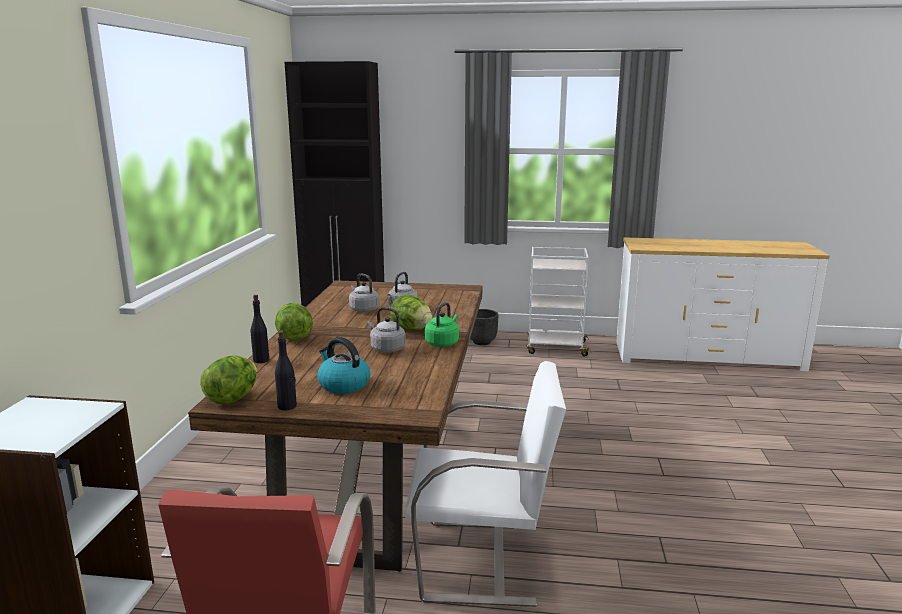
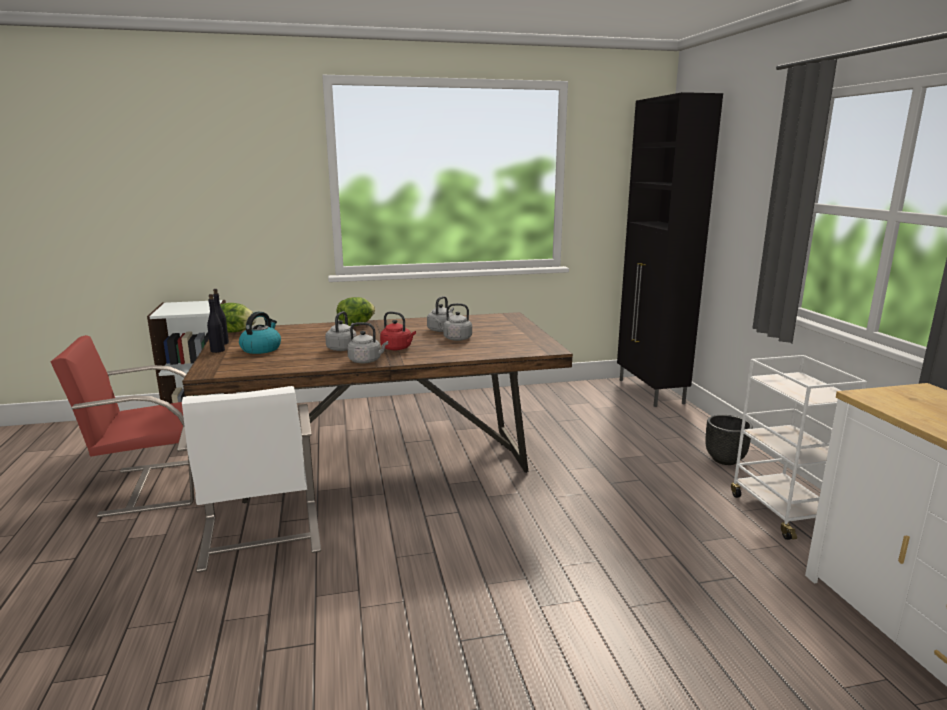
camera: 70 degrees right, 0 degrees up
(261, 360) = (305, 326): black bottle -> black bottle (218, 350)
(411, 329) = (397, 348): lettuce -> red kettle
(443, 343) = (366, 361): green kettle -> grey kettle

